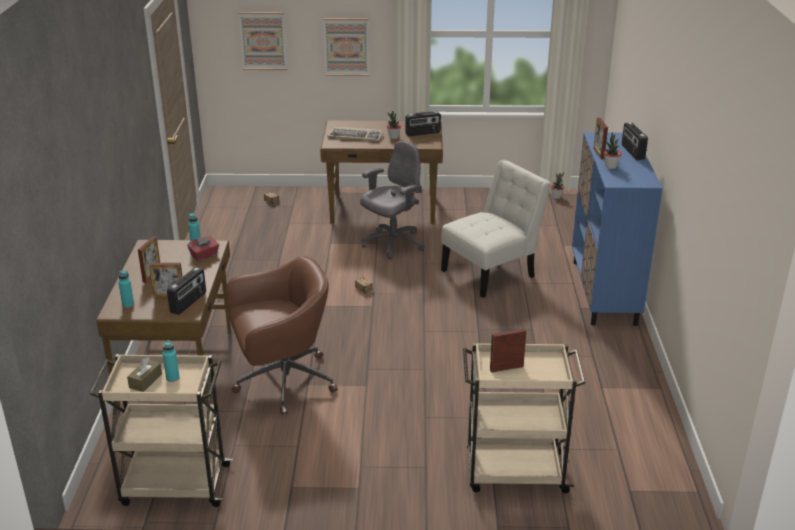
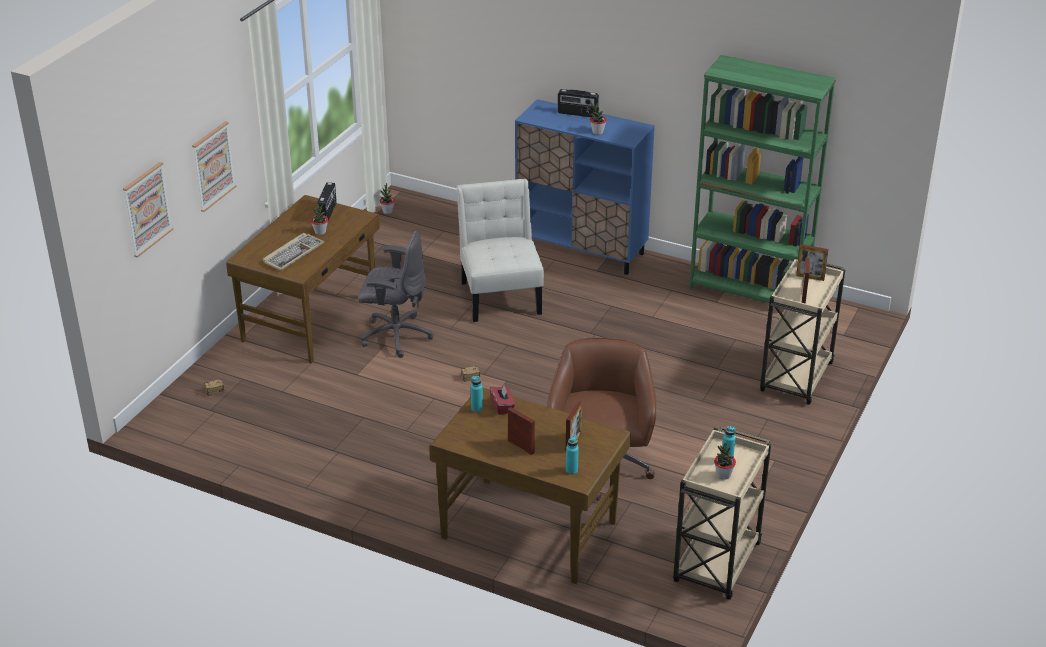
camera: 65 degrees left, 5 degrees up
(145, 381) = (723, 475): brown tissue box -> potted plant
(189, 303) = (593, 432): radio -> none
(392, 244) = (395, 335): grey office chair -> grey office chair turned 120 degrees clockwise
(598, 153) = (567, 128): picture frame -> picture frame (810, 277)
(644, 403) = (748, 290): none -> green bookcase

